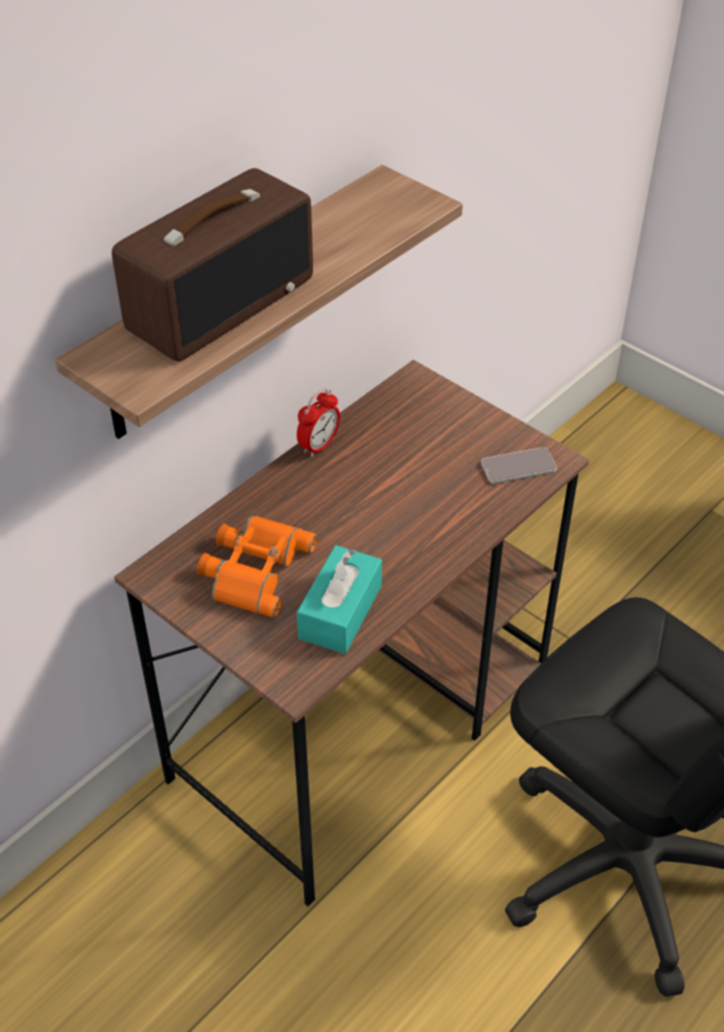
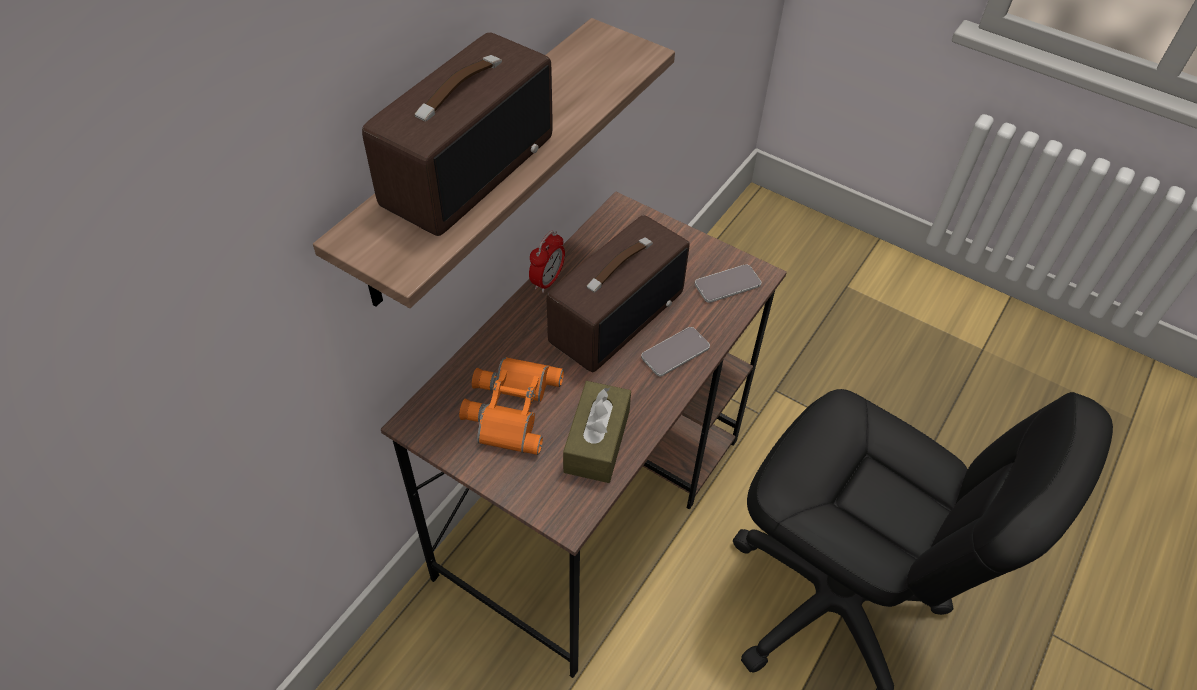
camera: 10 degrees left, 5 degrees up
(340, 612) = (597, 441): turquoise tissue box -> brown tissue box
(387, 488) = (616, 316): none -> radio
(444, 531) = (675, 352): none -> phone

